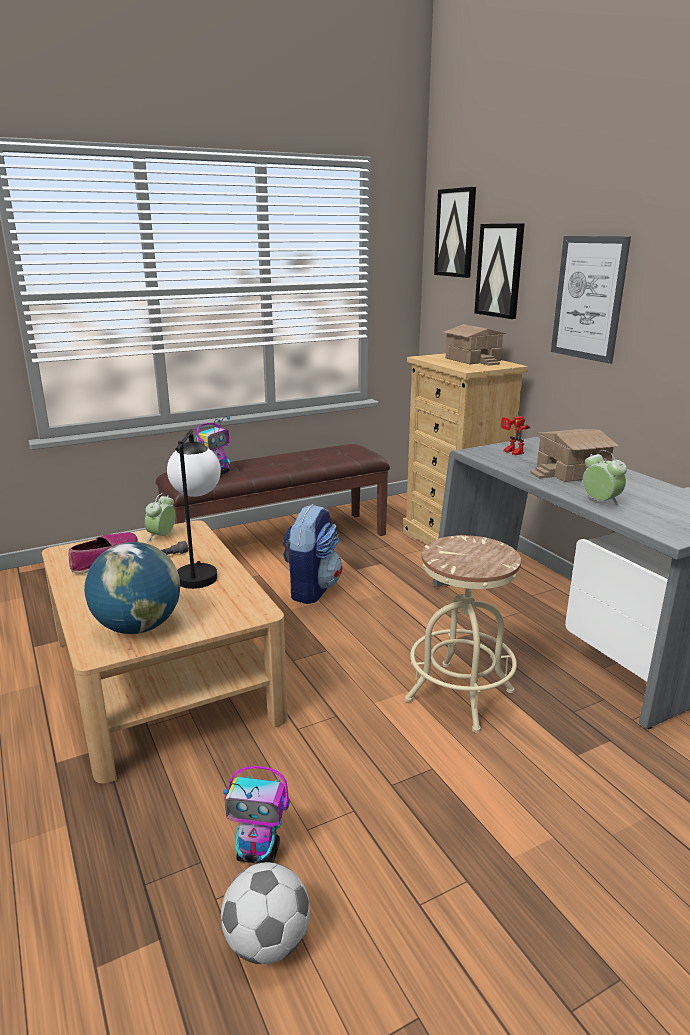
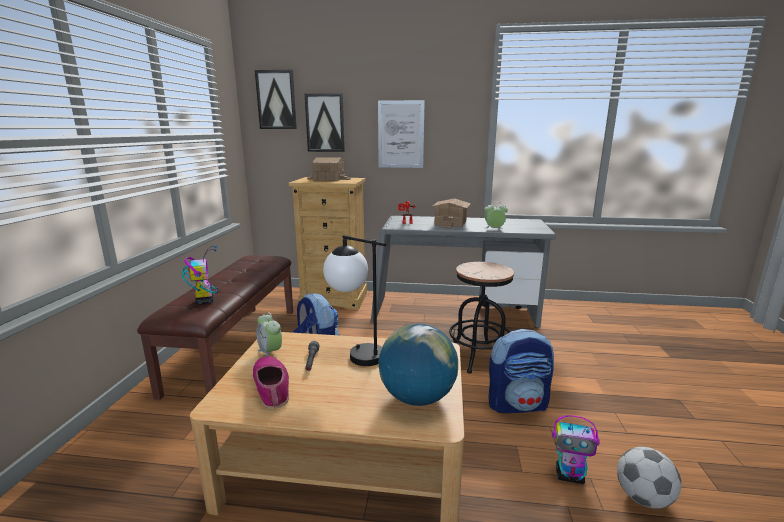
camera: 55 degrees left, 5 degrees down
(259, 853) = (570, 476): toy robot -> toy robot turned 60 degrees clockwise
(377, 765) = (517, 404): none -> backpack
(459, 696) = (478, 357): beige stool -> black stool

